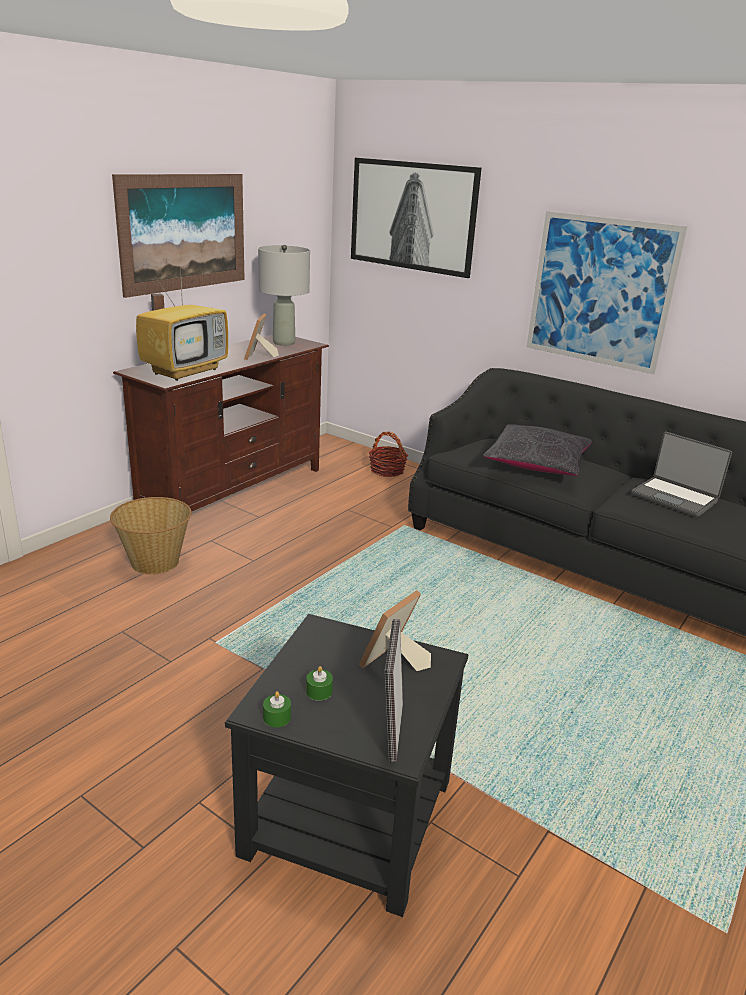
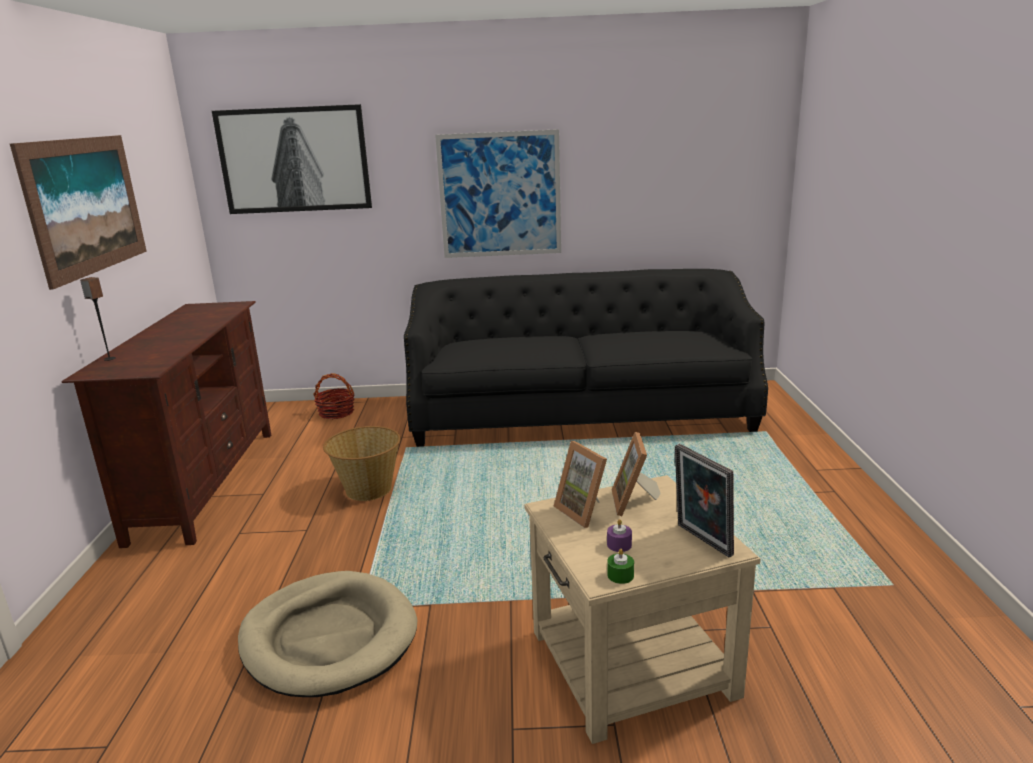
camera: 35 degrees left, 5 degrees down
(155, 562) = (202, 576): basket -> basket (368, 489)
(172, 652) = (329, 638): none -> beige dog bed
(186, 371) = (151, 357): television -> none
(259, 357) = (206, 326): picture frame -> picture frame (585, 511)
(283, 343) = (207, 310): grey table lamp -> none
(319, 691) = (619, 545): green candle -> purple candle
(348, 816) = (631, 663): black side table -> beige side table
(536, 464) = (514, 348): black pillow -> none
(675, 497) = (629, 338): laptop -> none

